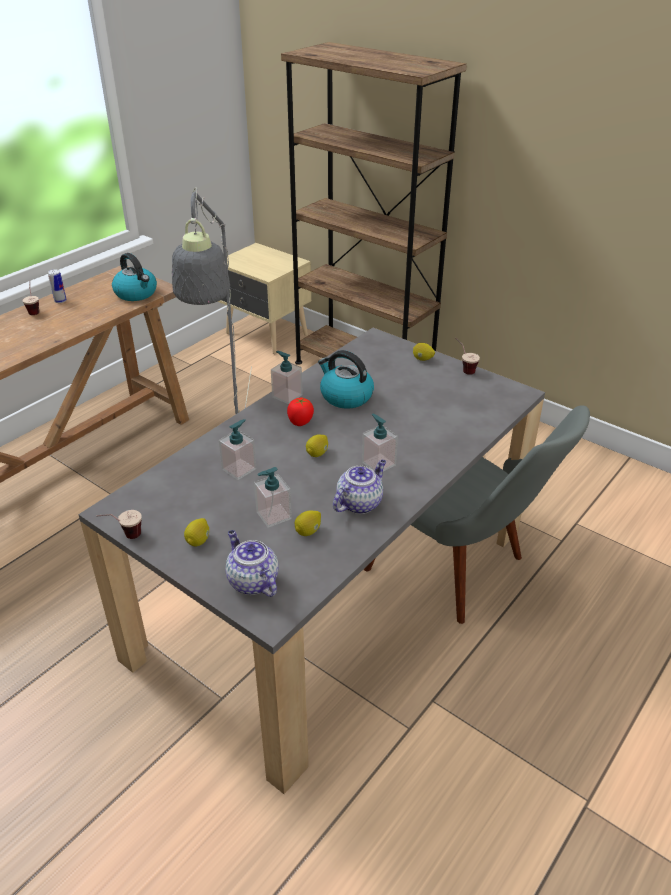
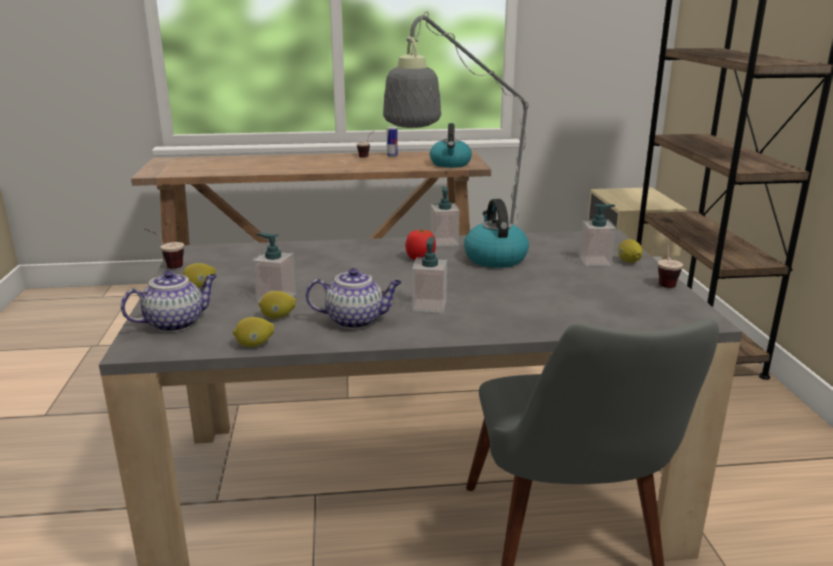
camera: 45 degrees right, 15 degrees down
(239, 469) = (314, 264): soap dispenser -> soap dispenser (595, 261)
(252, 581) = (176, 323): teapot -> teapot turned 45 degrees clockwise
(317, 453) = (392, 279): lemon -> lemon (254, 345)

